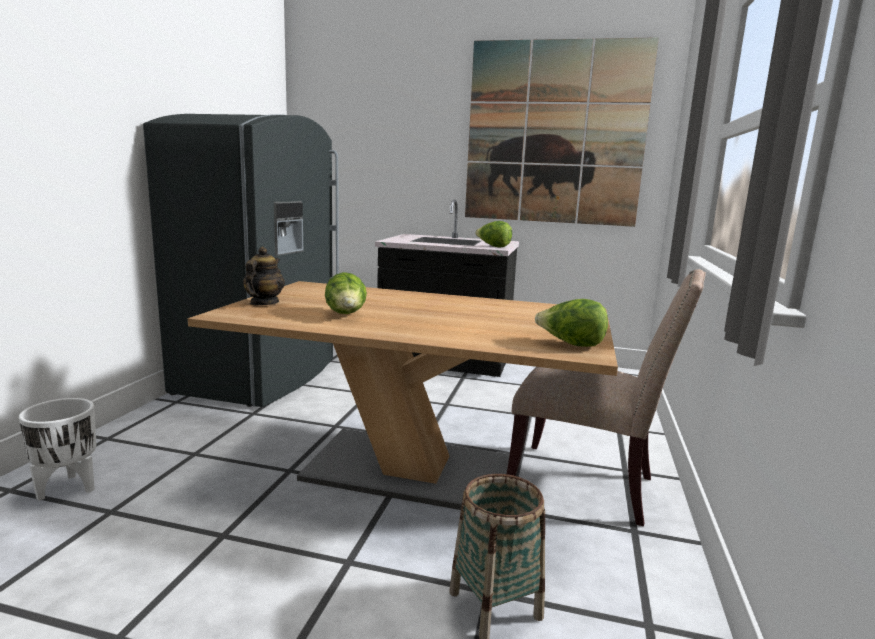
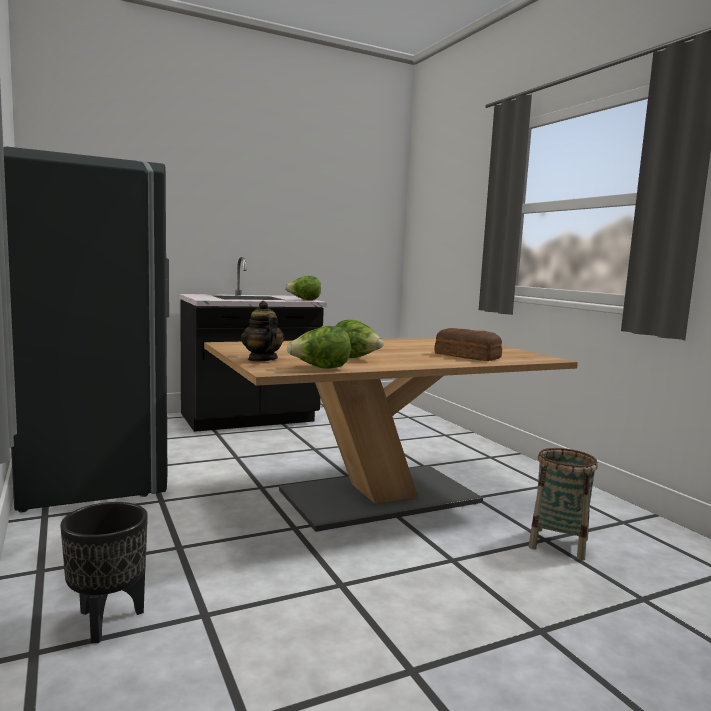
camera: 40 degrees left, 5 degrees down
(67, 488) = (107, 621): white planter -> black planter
(484, 331) = (466, 356): none -> bread
(554, 134) = (319, 199): picture -> none
(571, 345) = (527, 356): lettuce -> lettuce (320, 368)
(588, 486) = (489, 471): beige chair -> none

